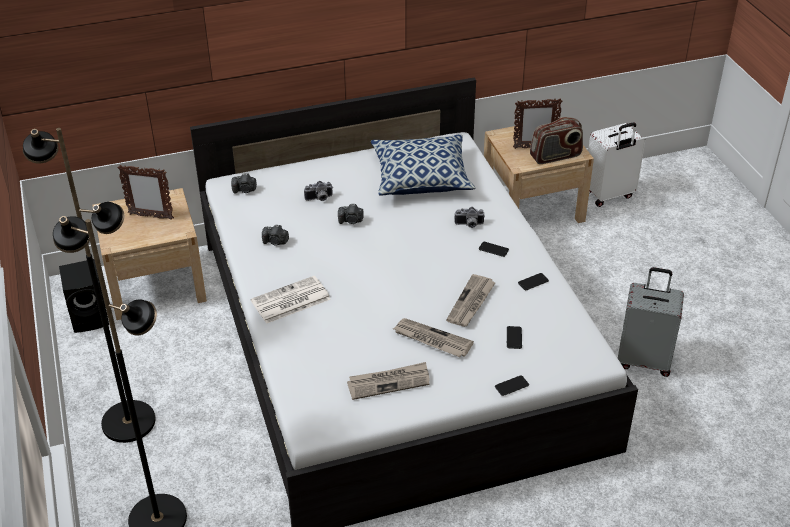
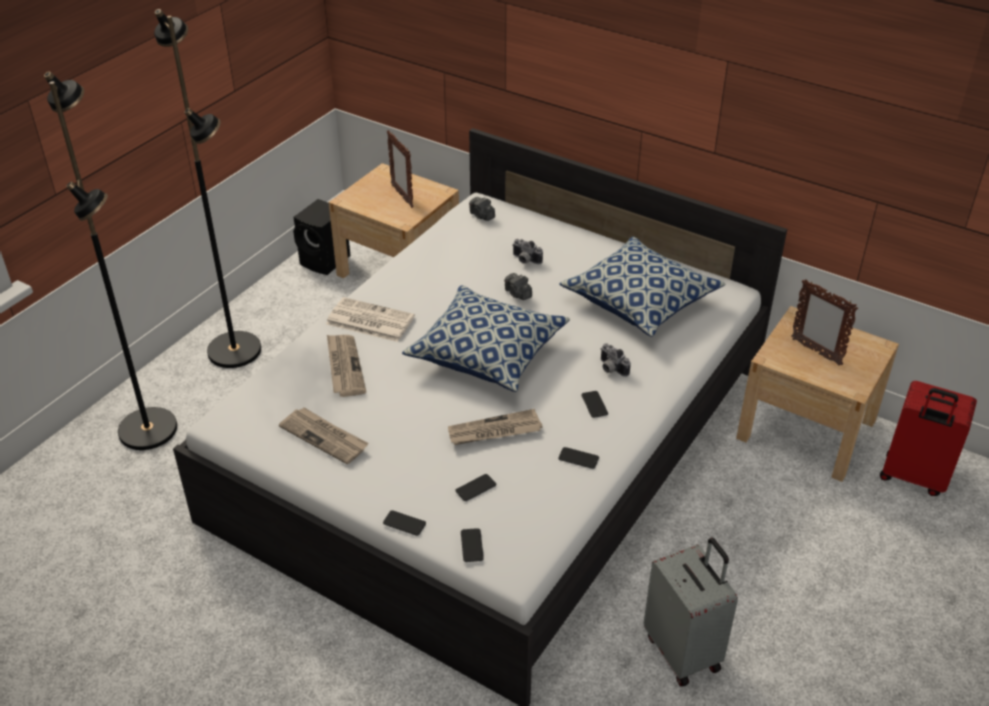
camera: 50 degrees right, 0 degrees up
(275, 242) = (435, 270): camera -> none
(393, 266) = (487, 353): none -> pillow
(432, 339) = (411, 433): newspaper -> newspaper (344, 367)
(555, 156) = (824, 374): radio -> none
(562, 366) = (472, 545): none -> phone
(609, 195) = (913, 477): white suitcase -> red suitcase

